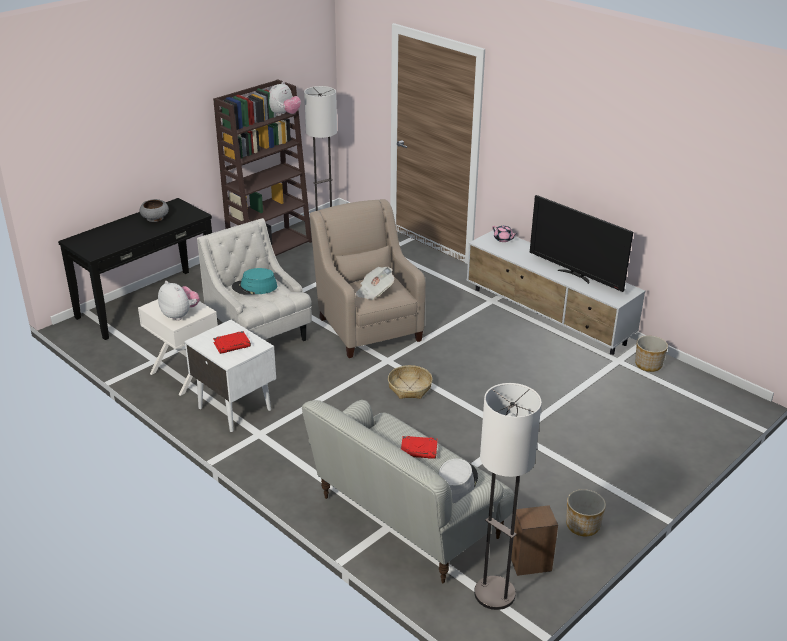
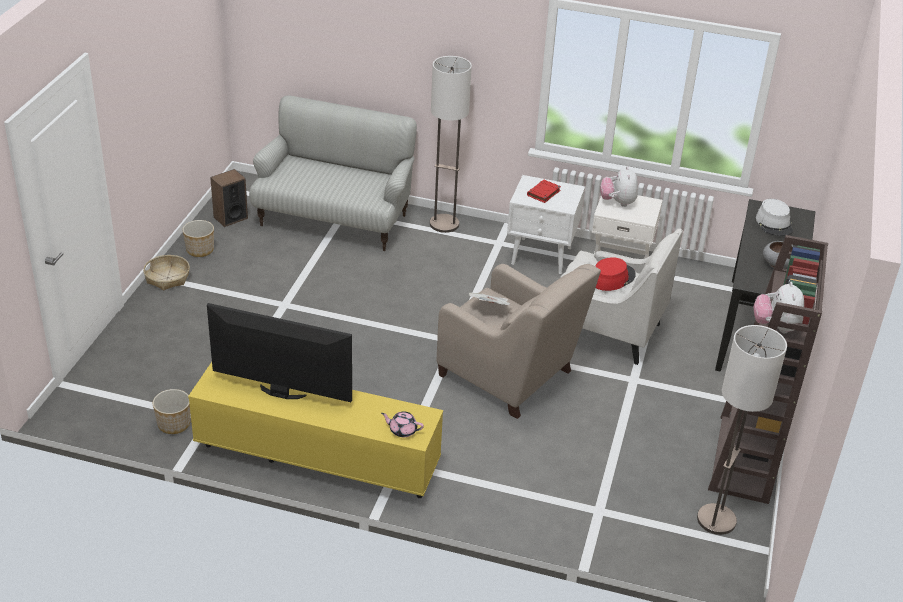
camera: 150 degrees right, 5 degrees up
(180, 315) = (618, 202): plush toy -> plush toy turned 75 degrees clockwise
(254, 287) = (612, 278): turquoise hat -> red hat
(409, 388) = (410, 319): basket -> basket (167, 278)
(419, 450) = (335, 189): red book -> none
(456, 483) = (294, 176): grey hat -> grey hat (774, 224)
(494, 594) = (248, 196): floor lamp -> floor lamp (444, 224)
(548, 316) = (316, 459): white tv stand -> yellow tv stand

